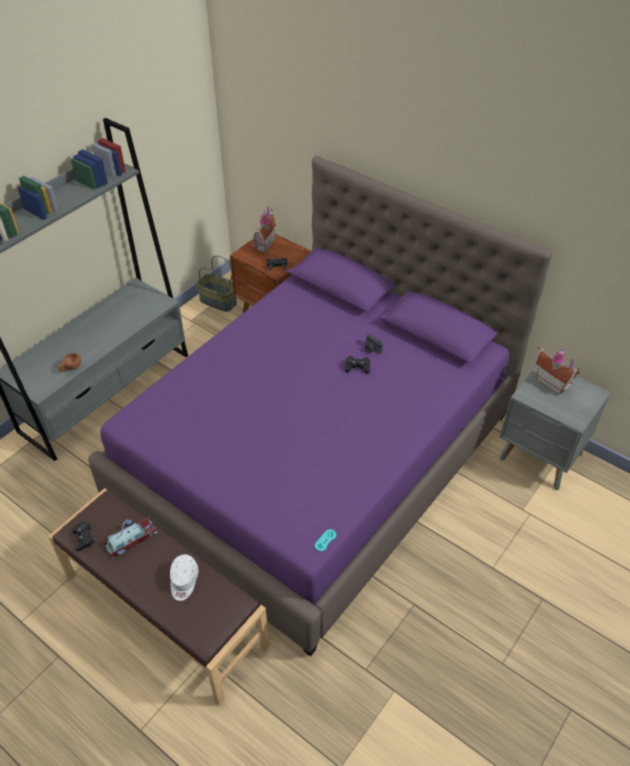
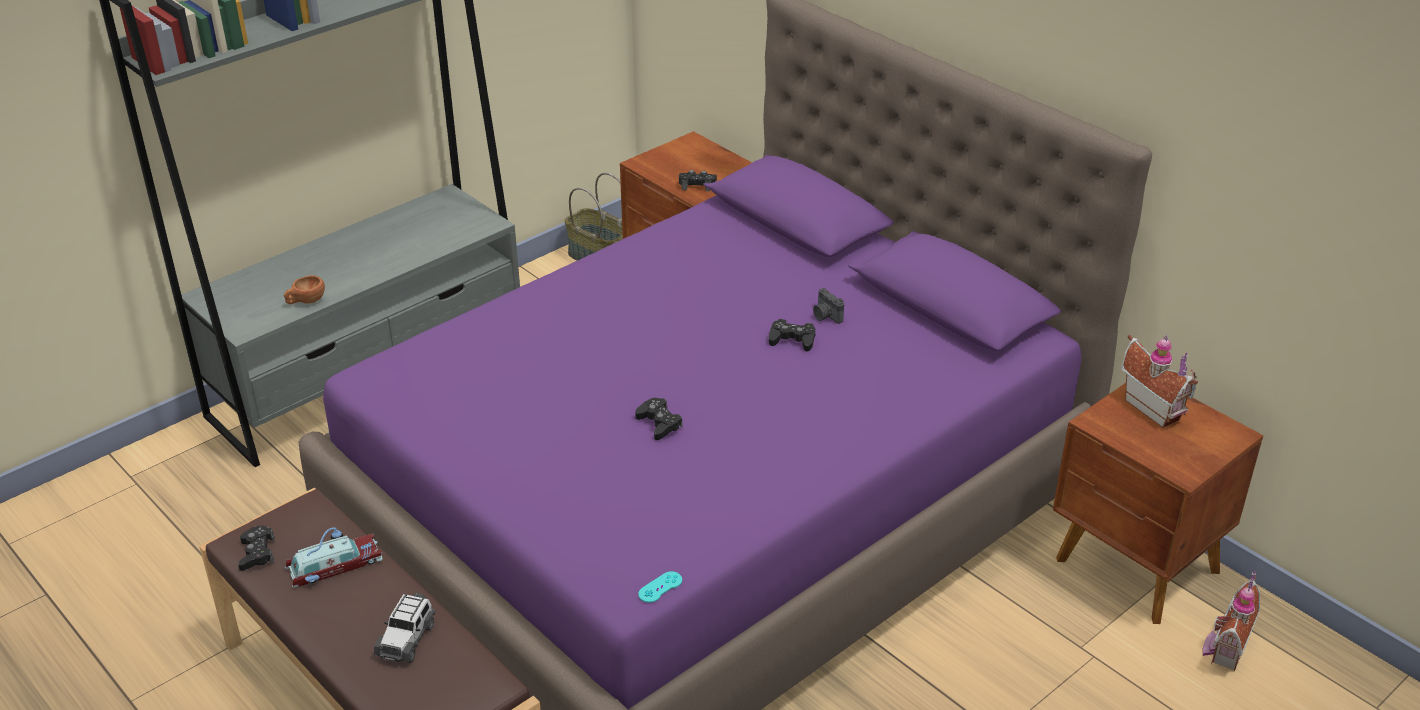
camera: 10 degrees right, 10 degrees down
(184, 581) = (407, 638): white cap -> toy car
(263, 244) = (682, 152): toy house -> toy house (1224, 648)
(298, 432) = (659, 423): none -> black game controller
(540, 458) = (1137, 568): grey nightstand -> brown nightstand

